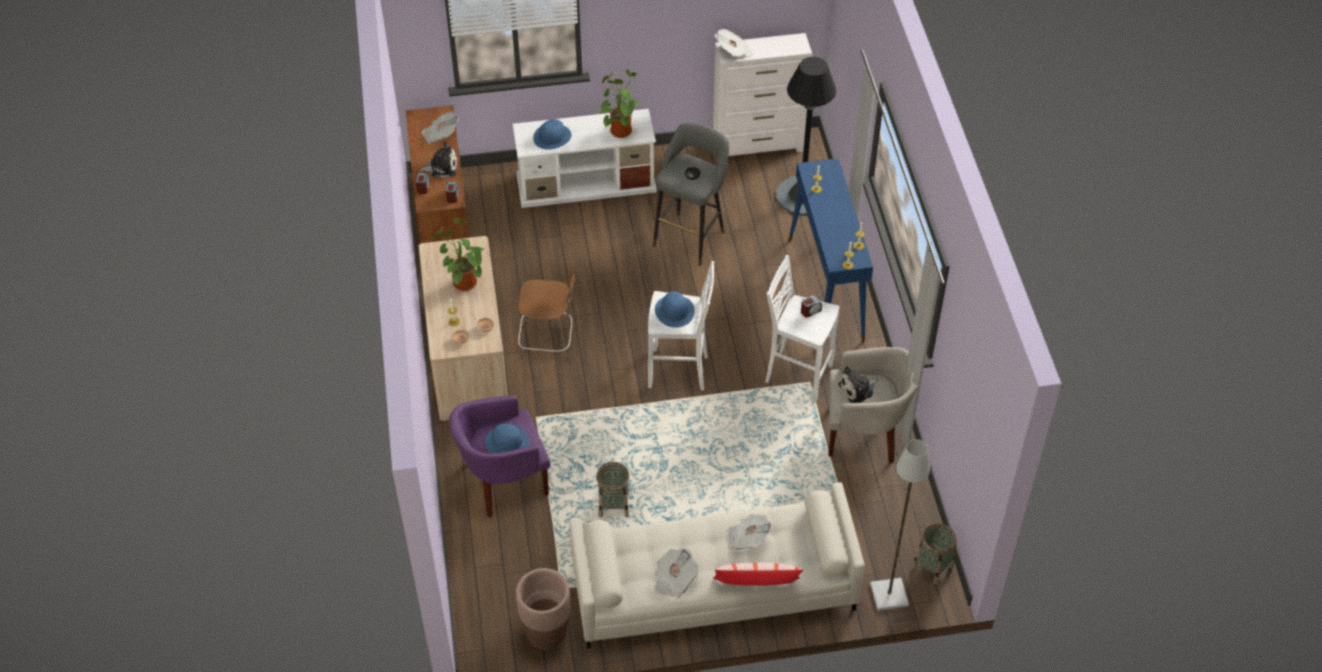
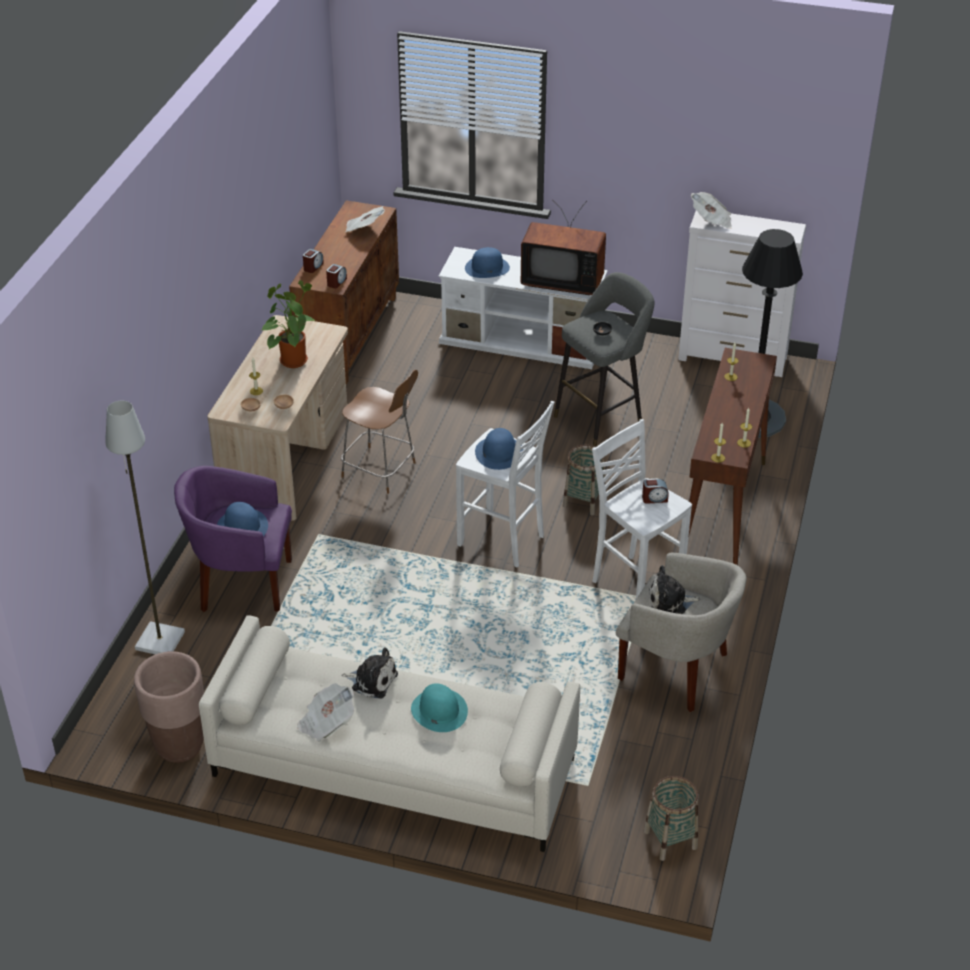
camera: 25 degrees right, 10 degrees down
(442, 167) = (345, 255): plush toy -> plush toy (372, 680)
(613, 505) = (341, 645): basket -> basket (583, 501)
(619, 130) = (562, 280): potted plant -> television
(747, 538) = (439, 710): newspaper -> turquoise hat
(756, 584) = (417, 761): pillow -> none
(826, 290) = (722, 514): blue console table -> brown console table
(888, 596) = (595, 851): grey floor lamp -> grey floor lamp (159, 641)

